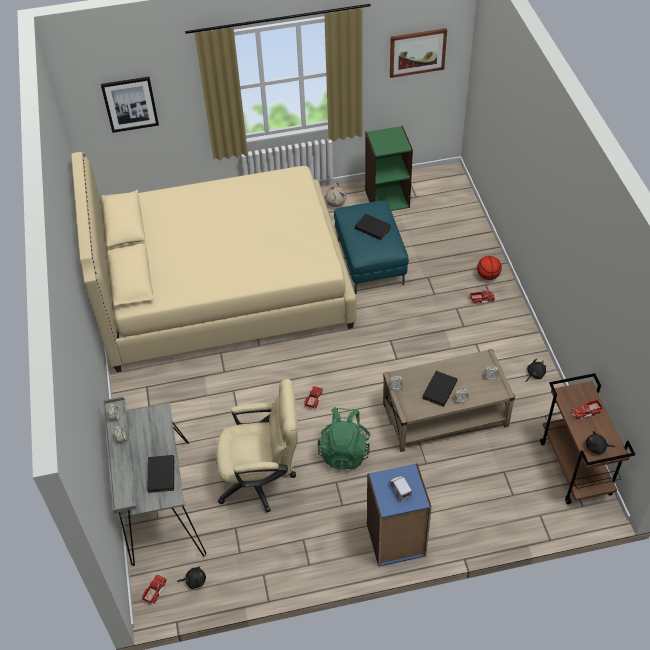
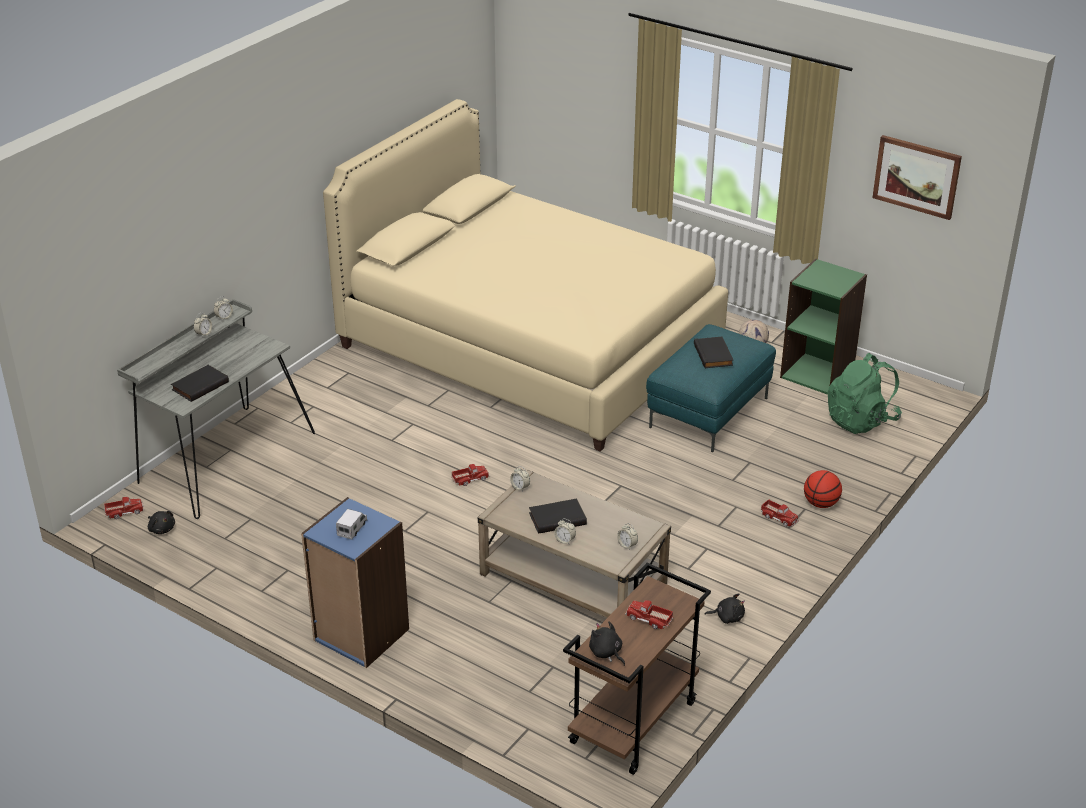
camera: 45 degrees right, 15 degrees down
(130, 104) = (563, 88): picture -> none
(262, 479) = (328, 503): beige office chair -> none
(344, 451) = (431, 536): green backpack -> green backpack (861, 420)

